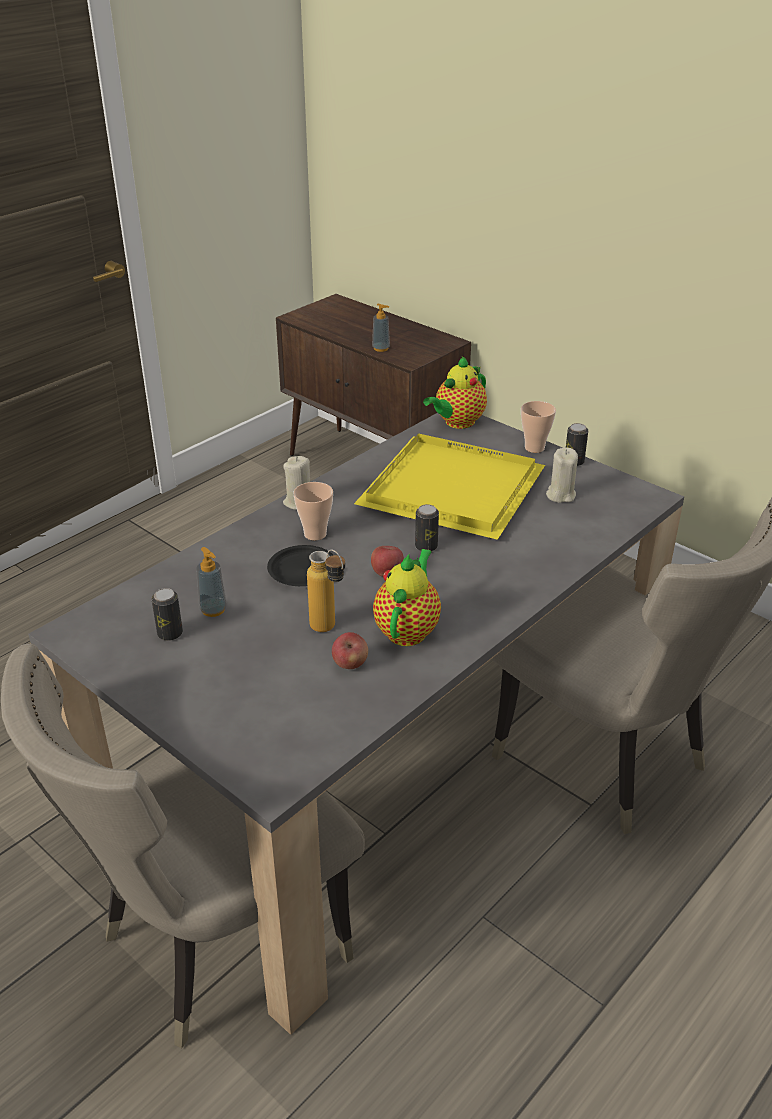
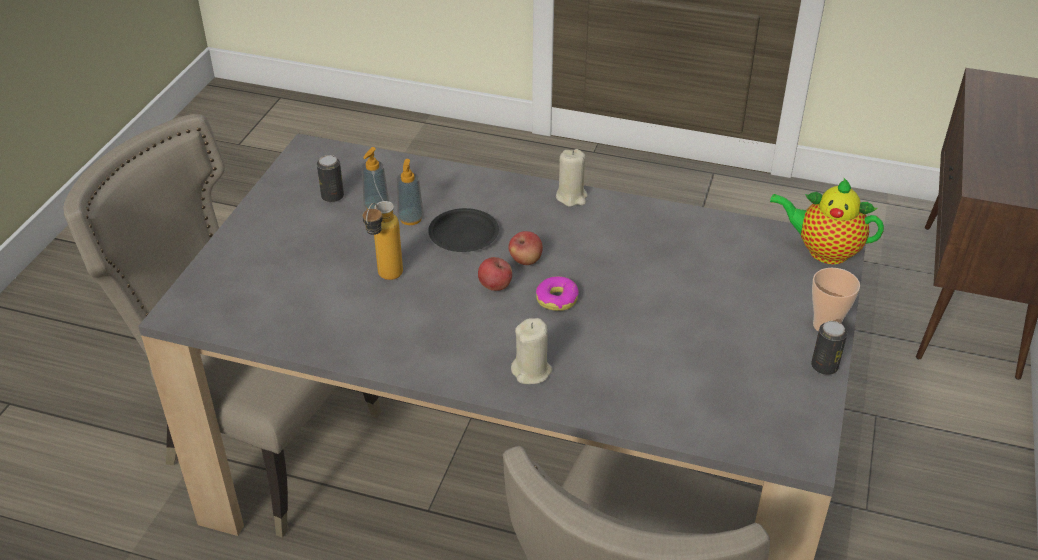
camera: 65 degrees right, 5 degrees up
(315, 534) = (526, 223): cup -> none
(350, 664) = (345, 306): apple -> apple (525, 260)
(381, 348) = (985, 158): soap dispenser -> soap dispenser (410, 219)
(408, 629) = (414, 326): teapot -> none
(426, 547) = (557, 299): can -> donut
(453, 492) = (674, 289): yellow tray -> none
(560, 495) = (738, 372): beige candle -> beige candle (532, 371)

